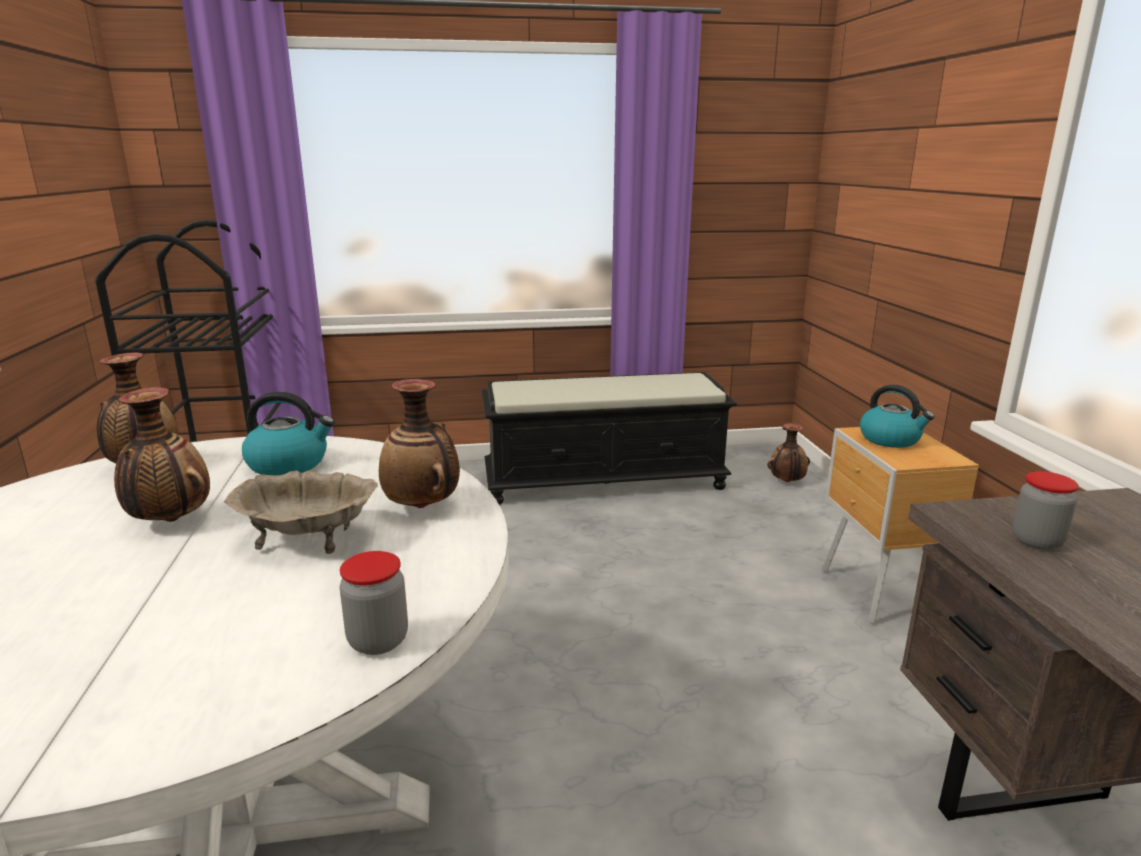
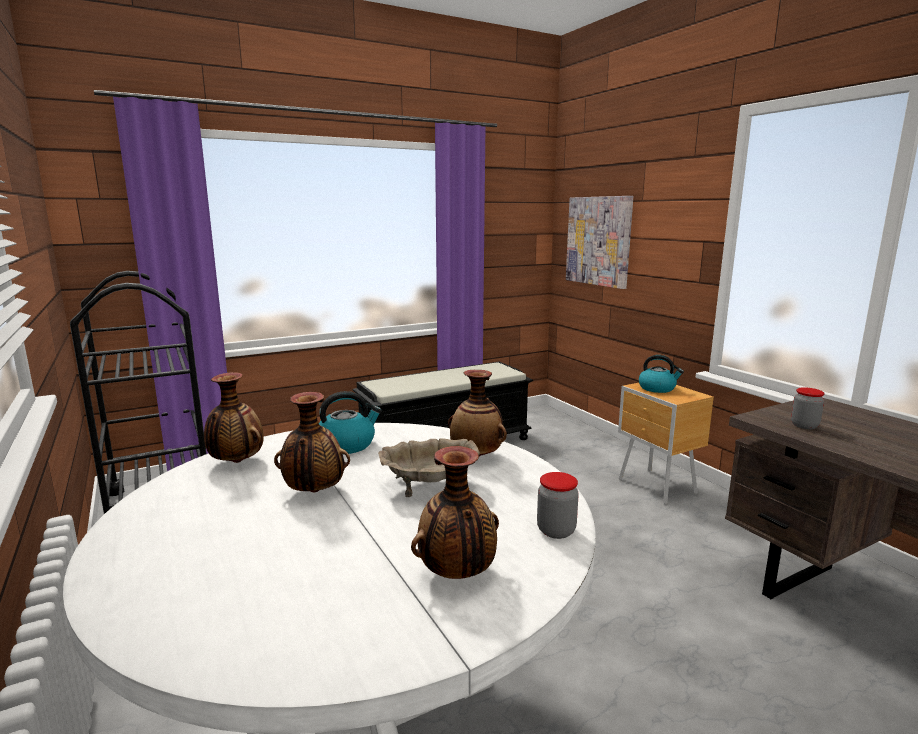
camera: 20 degrees left, 5 degrees down
(787, 482) = (561, 429): vase -> vase (457, 574)
(870, 195) = (598, 241): none -> picture

